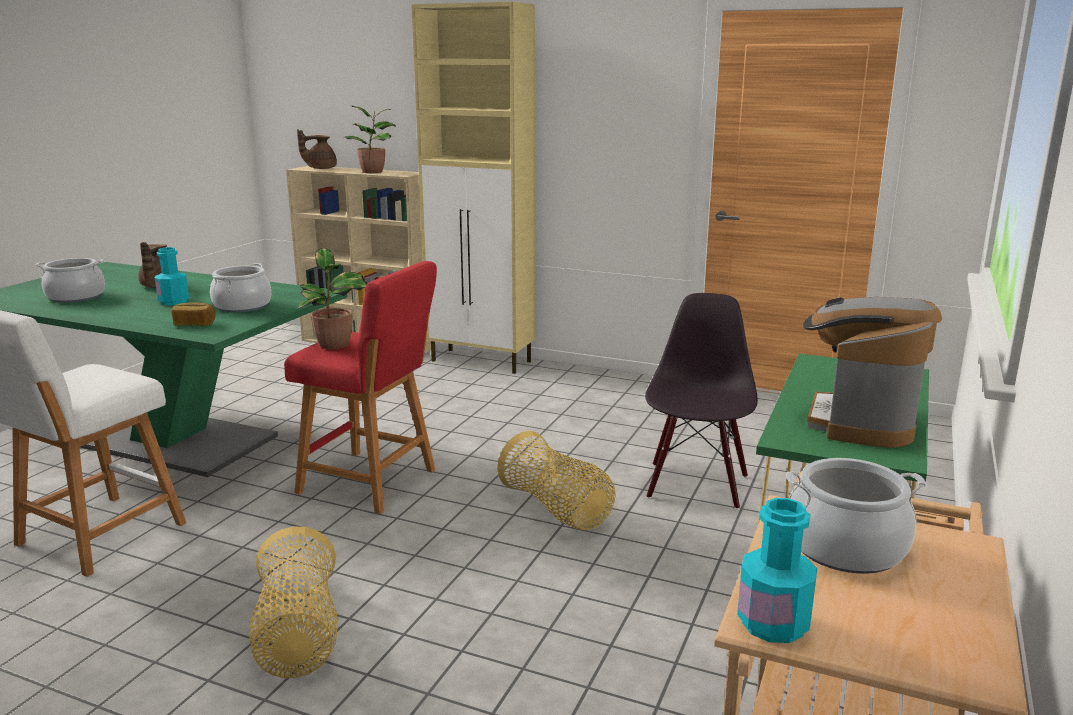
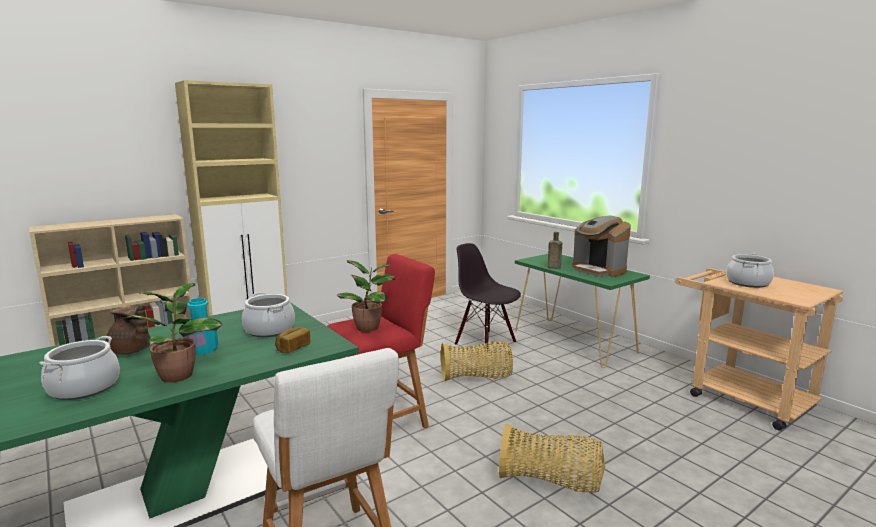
camera: 60 degrees left, 5 degrees down
(320, 168) = (62, 226): brown teapot -> none
(374, 172) = (132, 220): potted plant -> potted plant (178, 375)
(773, 623) = (800, 299): turquoise bottle -> none
(803, 385) = (553, 267): none -> brown bottle

